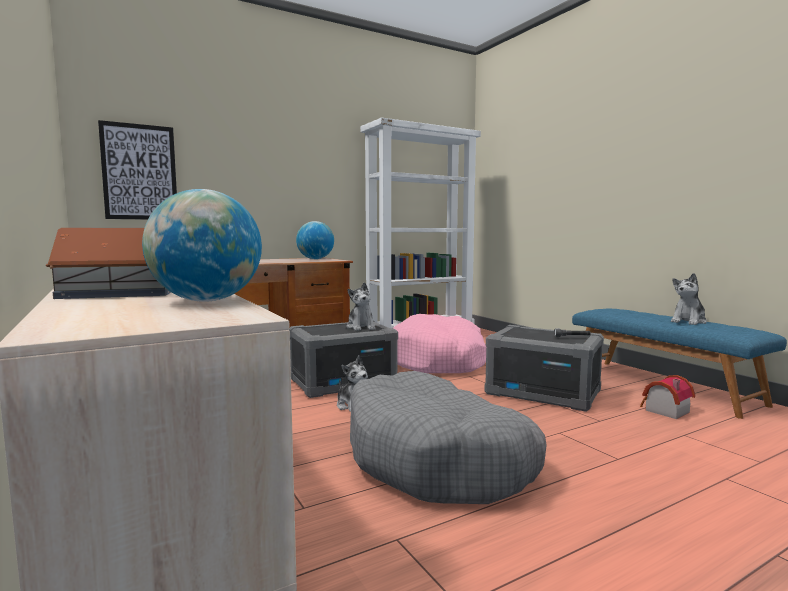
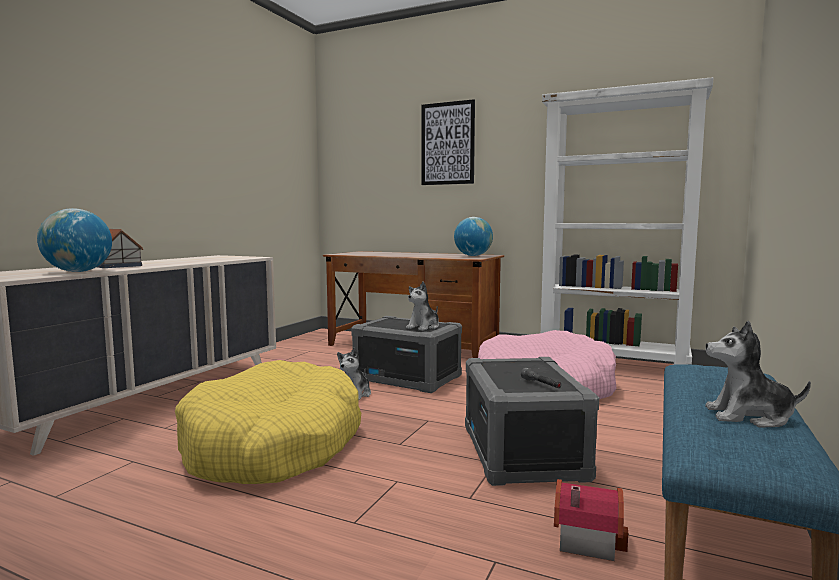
camera: 55 degrees right, 0 degrees up
(139, 172) = (358, 180): picture -> picture (447, 143)
(437, 459) = (273, 444): grey dog bed -> yellow dog bed

